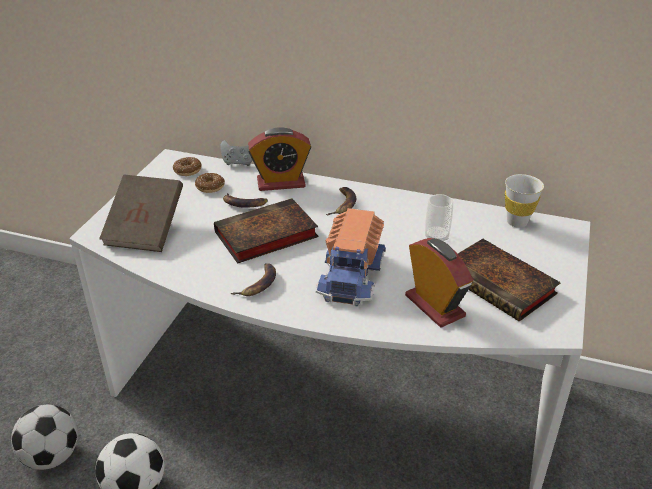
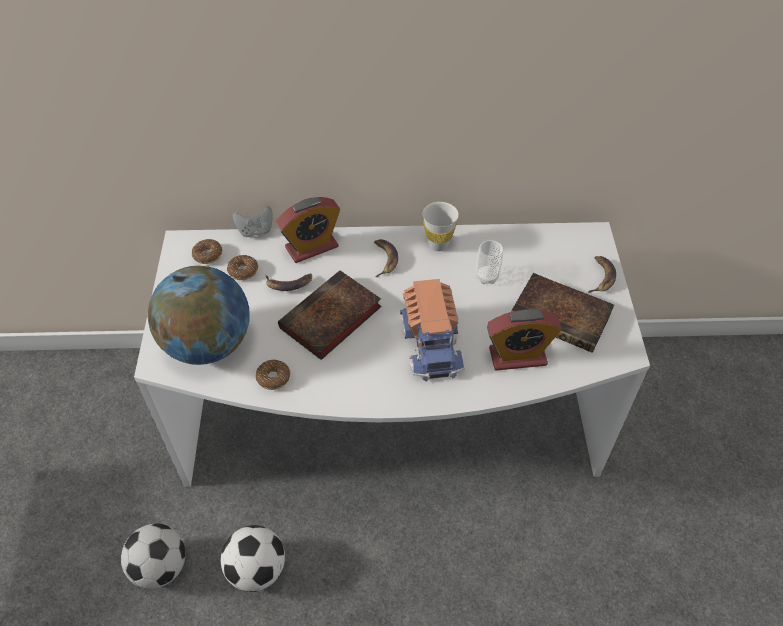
camera: 20 degrees left, 15 degrees up
(146, 230) = (208, 344): brown book -> globe
(186, 266) = (273, 378): none -> donut
(258, 284) = (353, 378): banana -> banana (601, 276)
(434, 306) = (517, 356): alarm clock -> alarm clock turned 135 degrees clockwise
(517, 222) = (548, 239): white cup -> white cup (438, 244)

